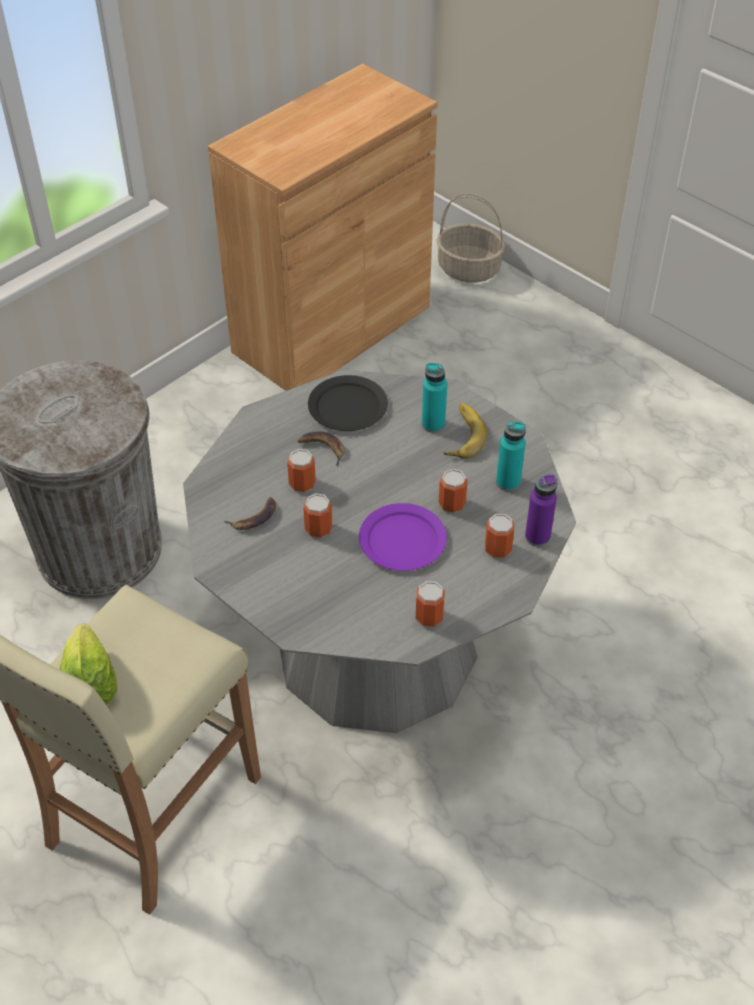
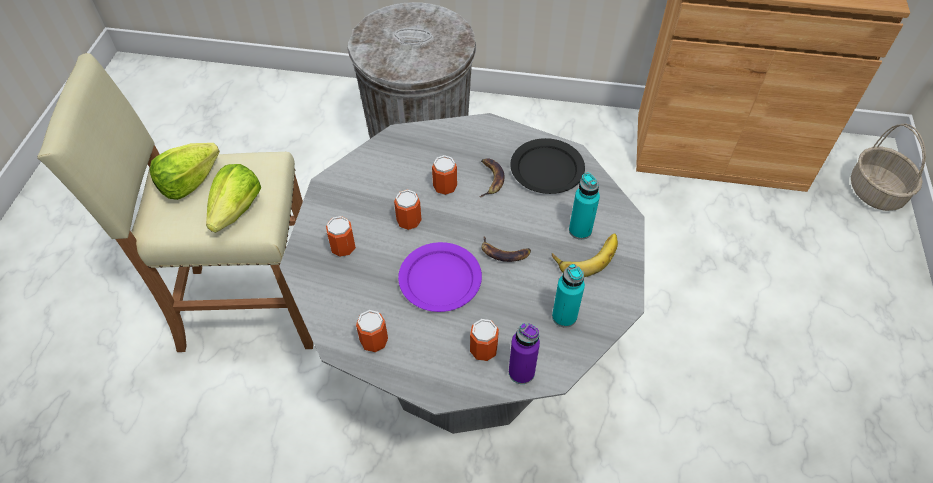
camera: 55 degrees right, 5 degrees up
(172, 657) = (237, 210): none -> lettuce
(254, 517) = (390, 179): banana -> banana (504, 252)
(452, 504) = (505, 290): can -> can (343, 248)

